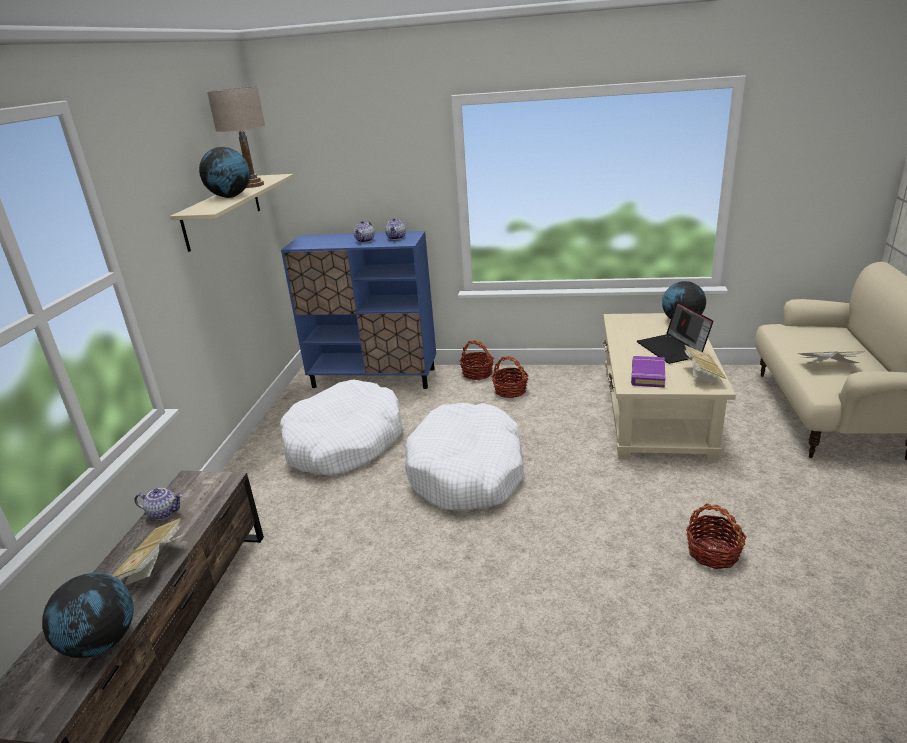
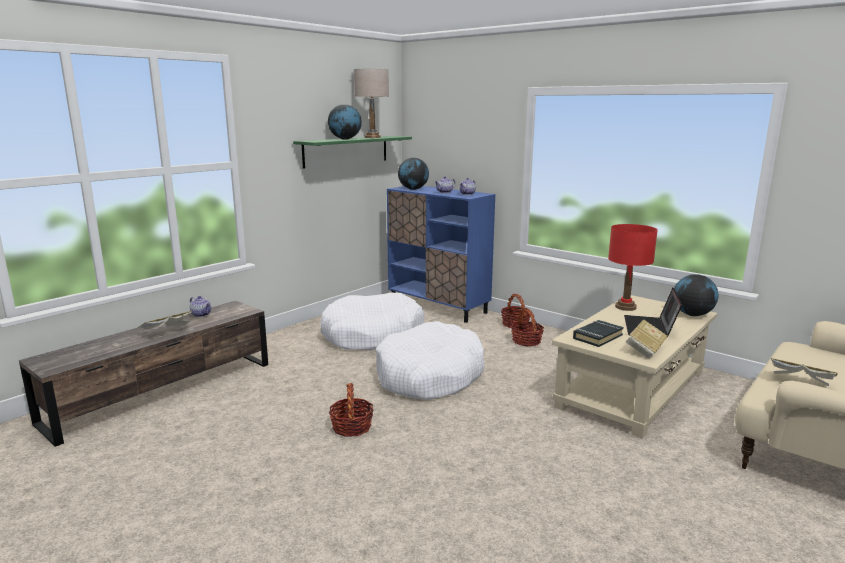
camera: 30 degrees right, 10 degrees down
(102, 642) = (106, 352): globe -> globe (413, 189)
(223, 211) = (346, 151): beige shelf -> green shelf
(622, 330) = (625, 307): none -> red table lamp
(647, 375) = (597, 336): purple book -> black book
(712, 553) = (548, 489): basket -> basket (351, 427)

